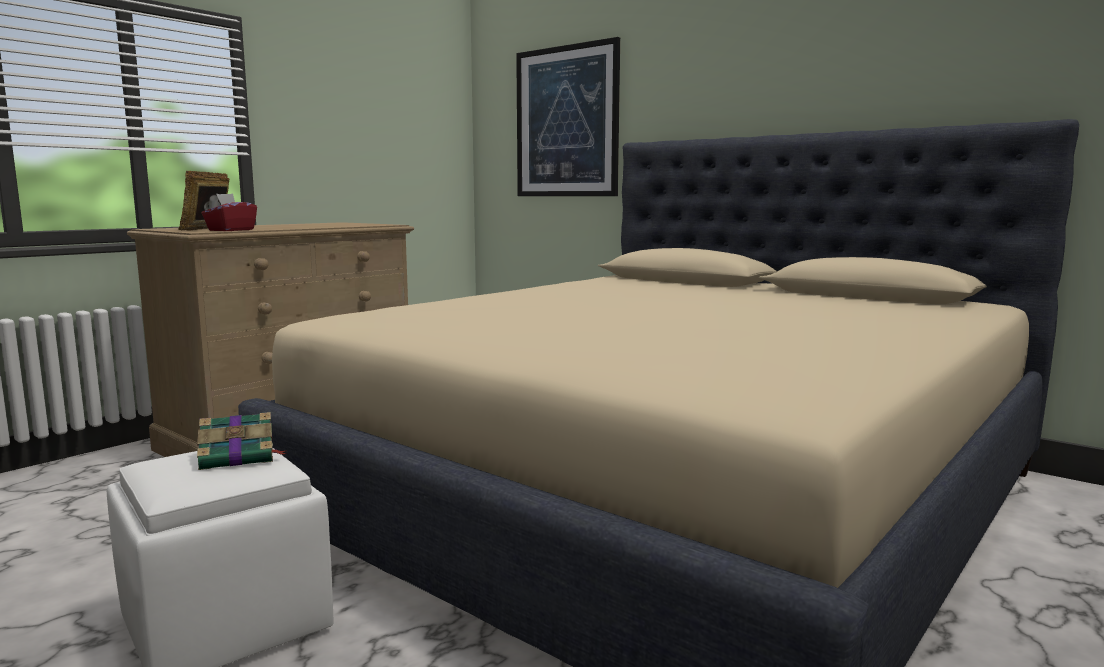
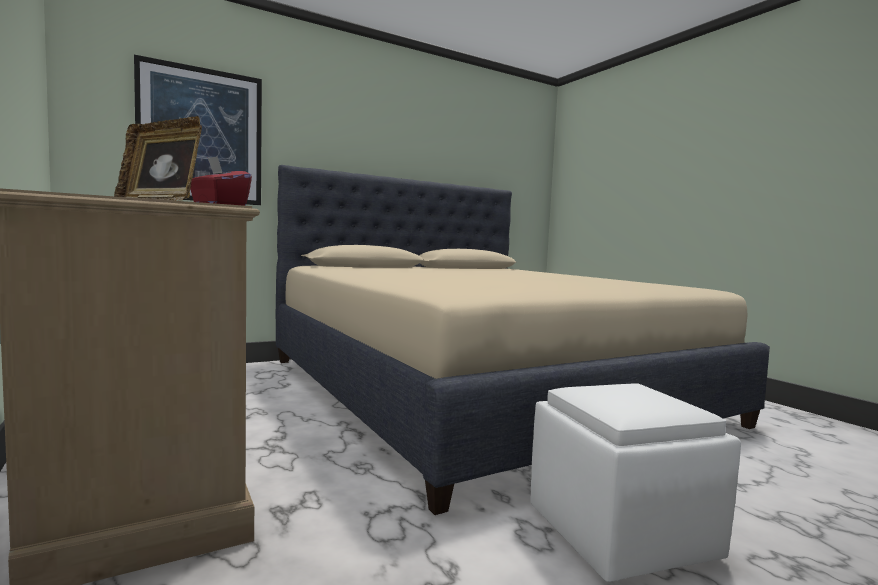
camera: 70 degrees left, 5 degrees down
(239, 457) = (619, 389): book -> none

